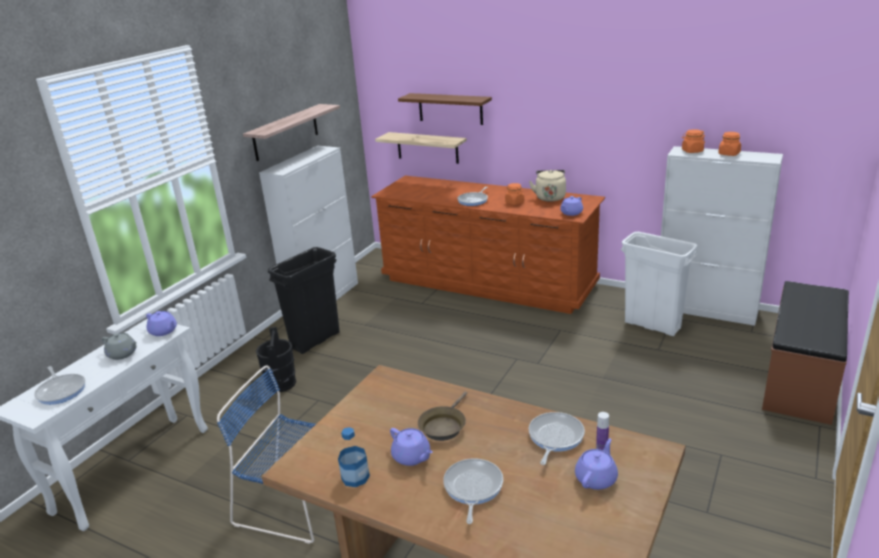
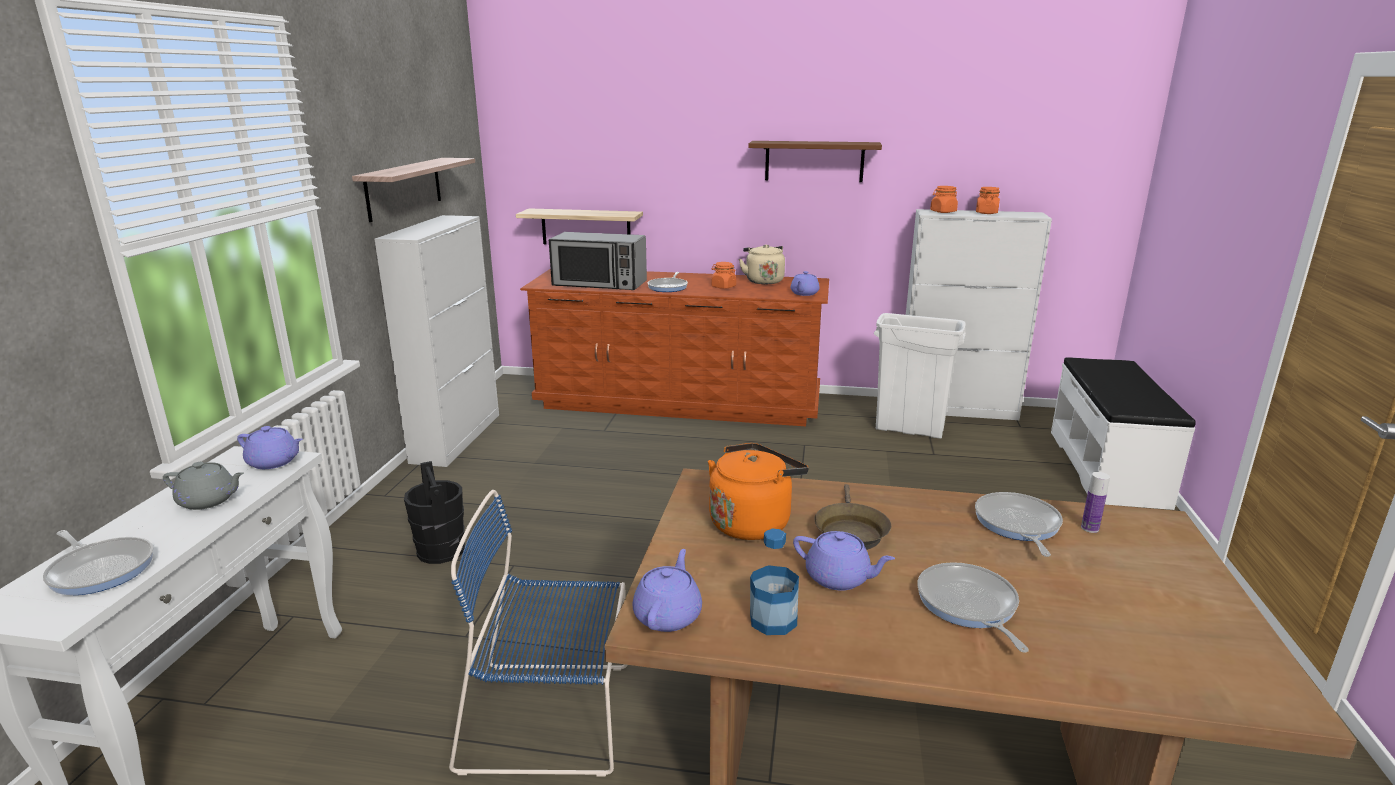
camera: 20 degrees left, 5 degrees down
(315, 340) = (470, 488): black trash can -> none
(391, 410) = (752, 522): none -> orange kettle
(427, 195) = (599, 284): none -> microwave
(450, 108) = (621, 172): brown shelf -> brown shelf (814, 161)
(596, 478) = (1122, 565): purple teapot -> purple teapot (668, 615)
(801, 379) = (1107, 467): brown bench -> white bench

